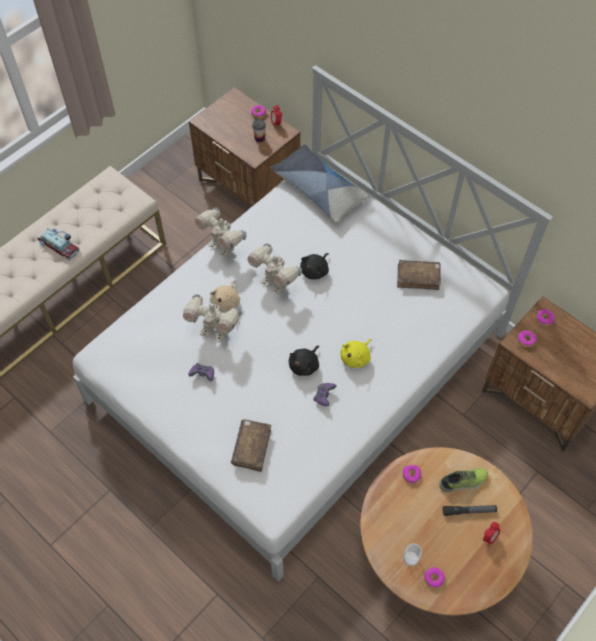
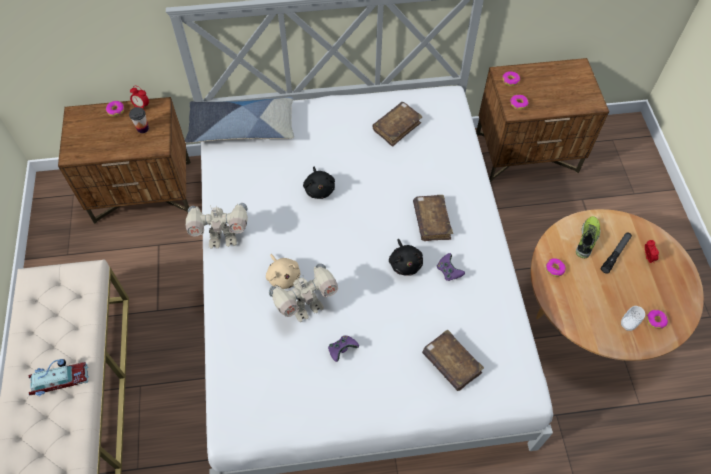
camera: 50 degrees left, 0 degrees up
(275, 283) = (303, 226): toy robot -> none
(356, 357) = (431, 221): yellow plush toy -> brown book

